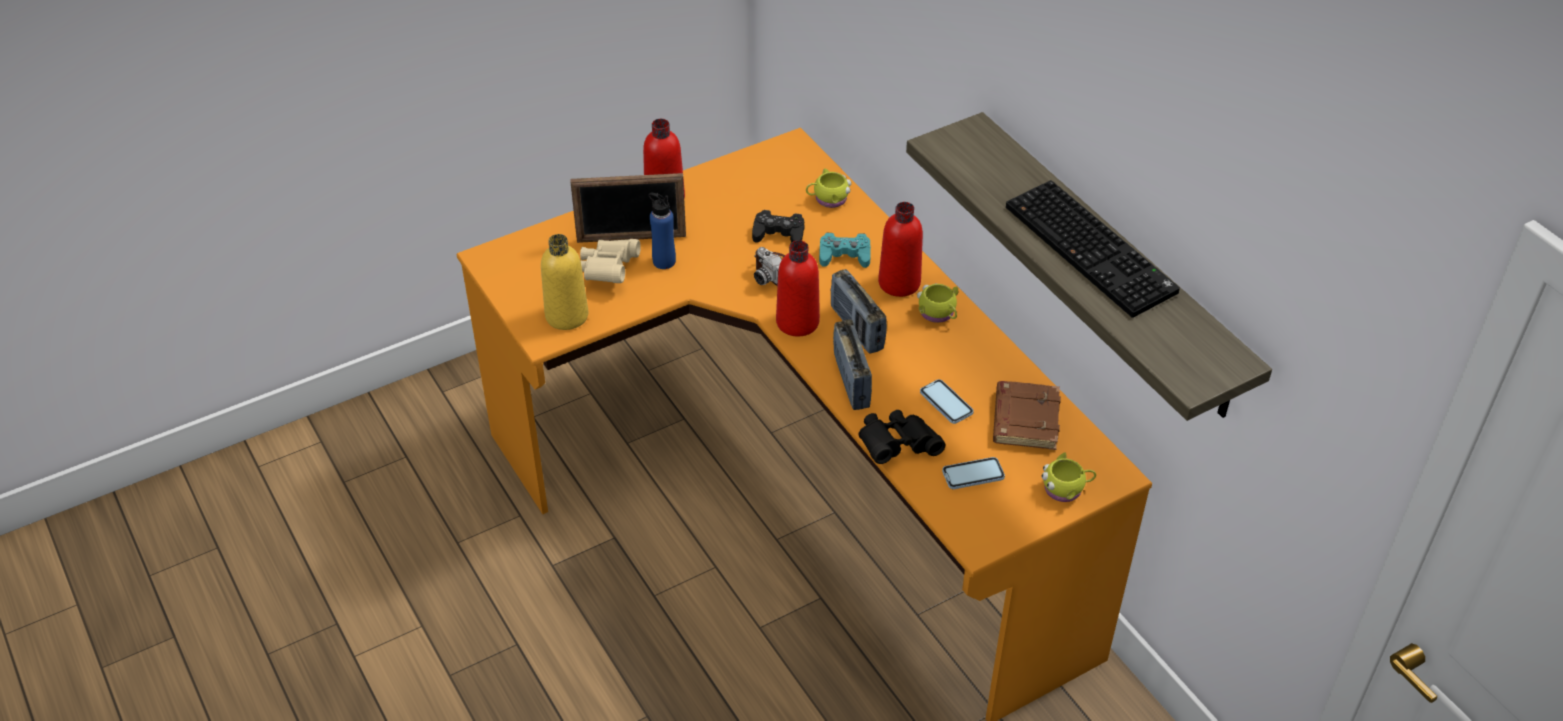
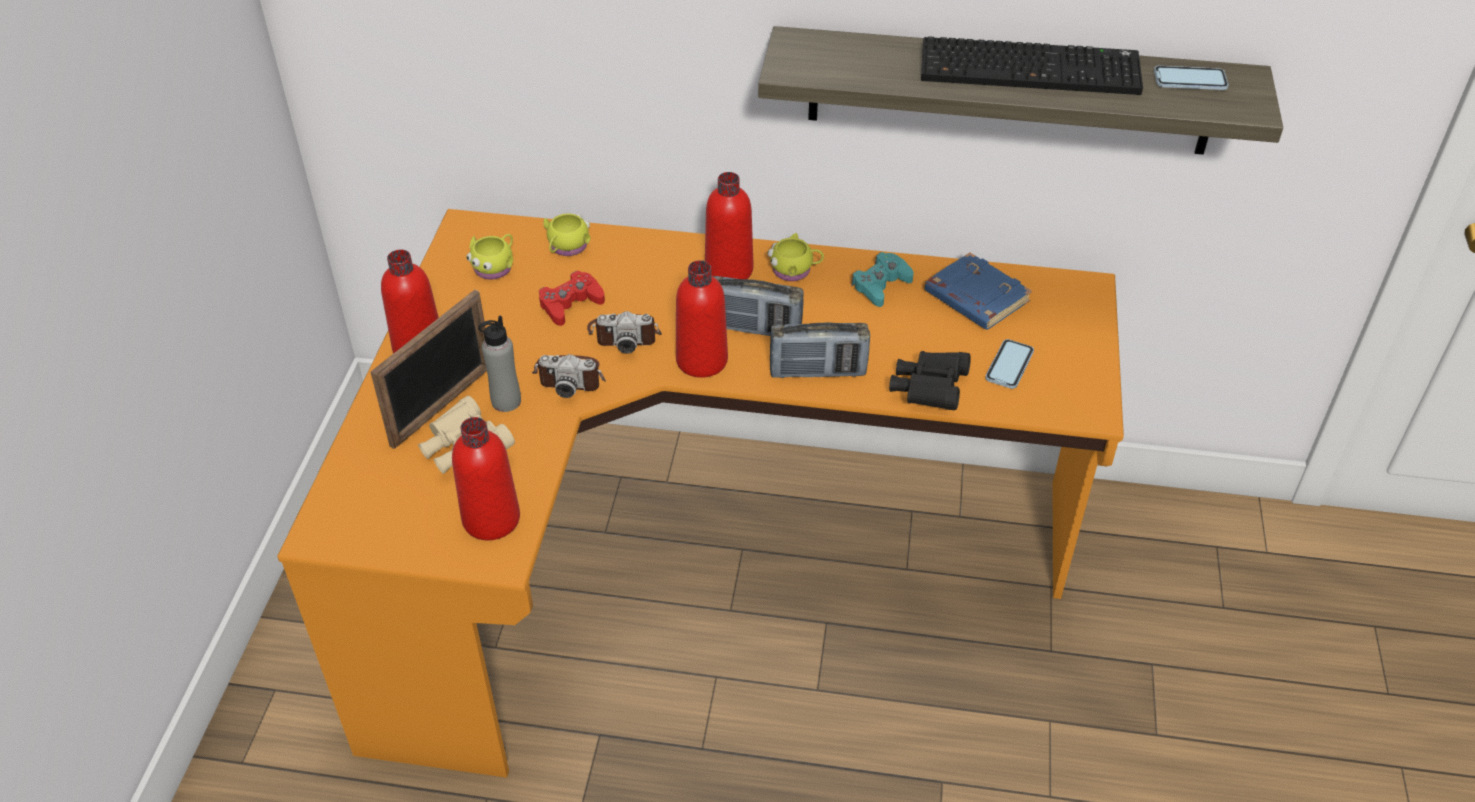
camera: 50 degrees left, 0 degrees up
(567, 316) = (491, 519): yellow bottle -> red bottle
(664, 261) = (506, 401): blue bottle -> grey bottle
(715, 274) = (570, 377): none -> camera
(779, 234) = (570, 304): black game controller -> red game controller
(844, 255) = (652, 281): turquoise game controller -> turquoise game controller (881, 285)
(851, 381) = (817, 371): radio -> radio turned 150 degrees clockwise
(946, 403) = (907, 330): phone -> phone (1190, 80)
(1024, 419) = (974, 298): brown book -> blue book
(1066, 489) = (1078, 323): yellow mug -> yellow mug (495, 266)

